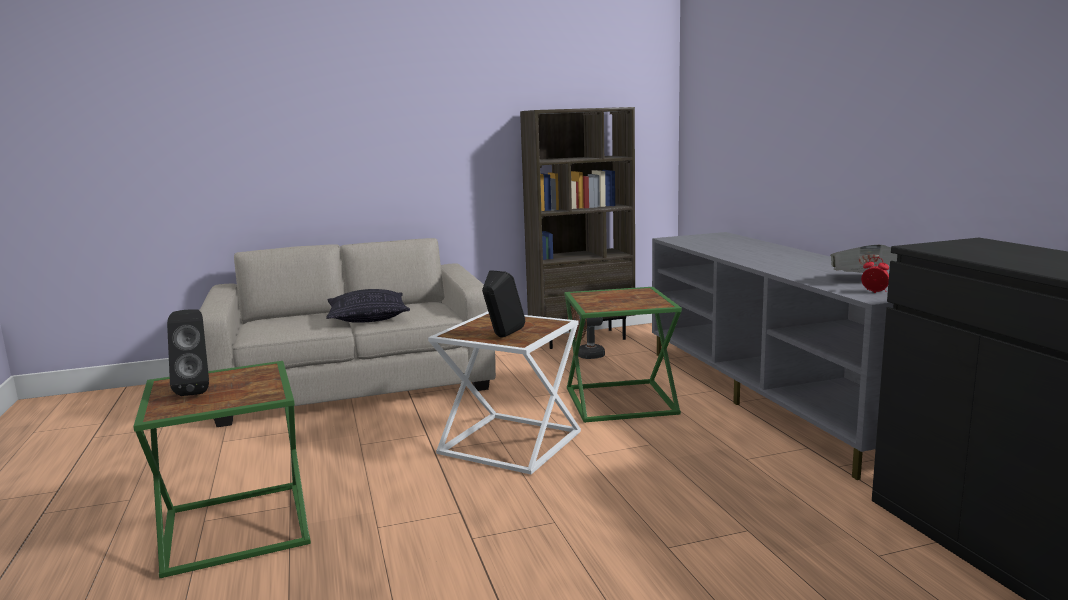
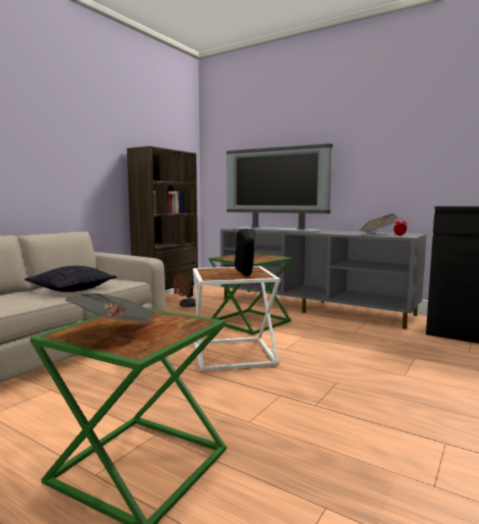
camera: 40 degrees left, 5 degrees down
(196, 390) = (117, 332): black speaker -> newspaper
(731, 247) = (276, 229): none -> television

